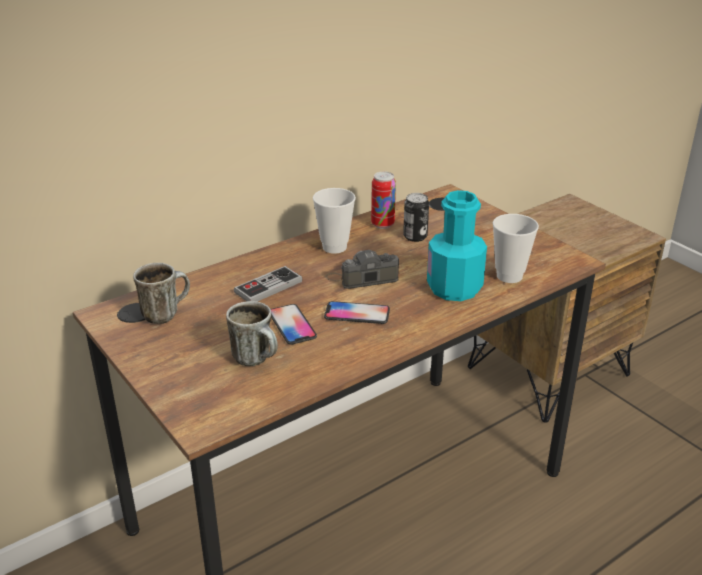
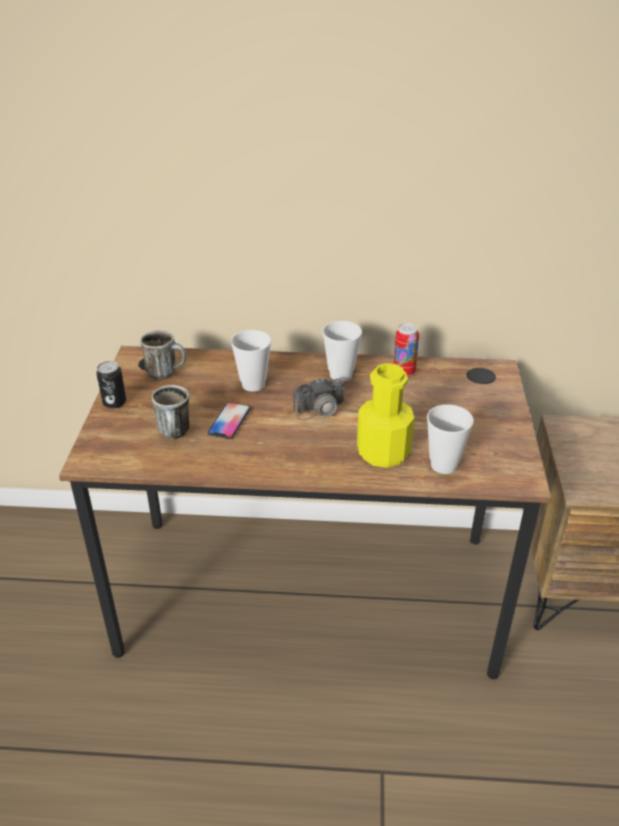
camera: 40 degrees right, 5 degrees up
(268, 287) = (253, 384): game controller -> cup
(357, 314) = (283, 436): phone -> none
(362, 277) = (326, 409): camera -> camera turned 135 degrees clockwise
(415, 237) = (415, 394): can -> can (114, 402)
(454, 288) = (383, 452): turquoise bottle -> yellow bottle

